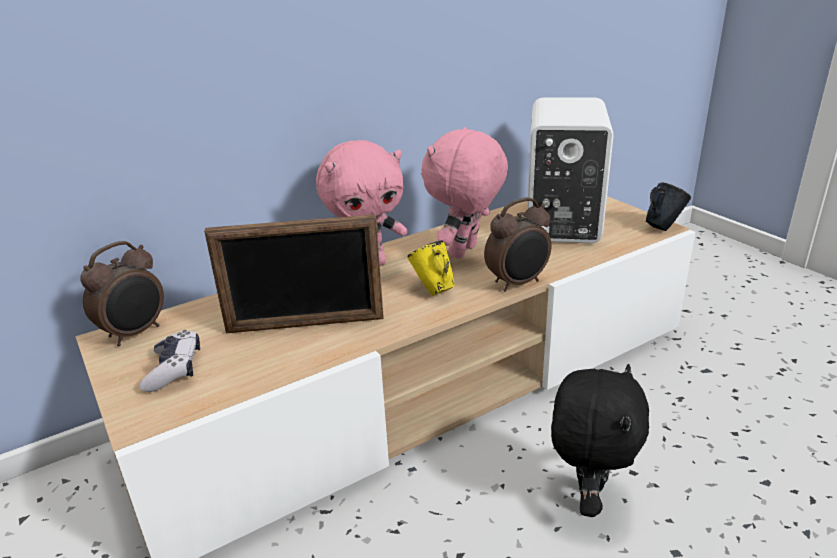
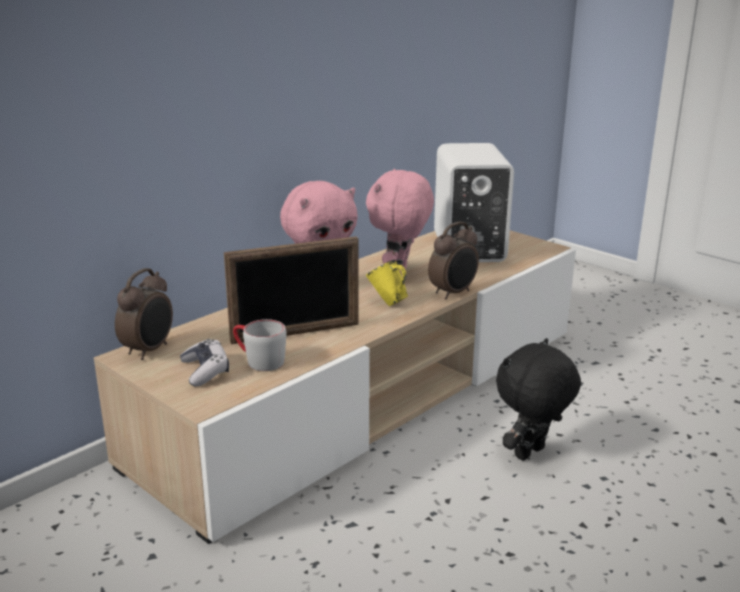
camera: 15 degrees left, 5 degrees down
(241, 360) = (258, 360): none -> grey mug
(587, 498) = (531, 454): black plush toy -> black plush toy turned 135 degrees counterclockwise
(662, 227) = (549, 247): blue mug -> none

